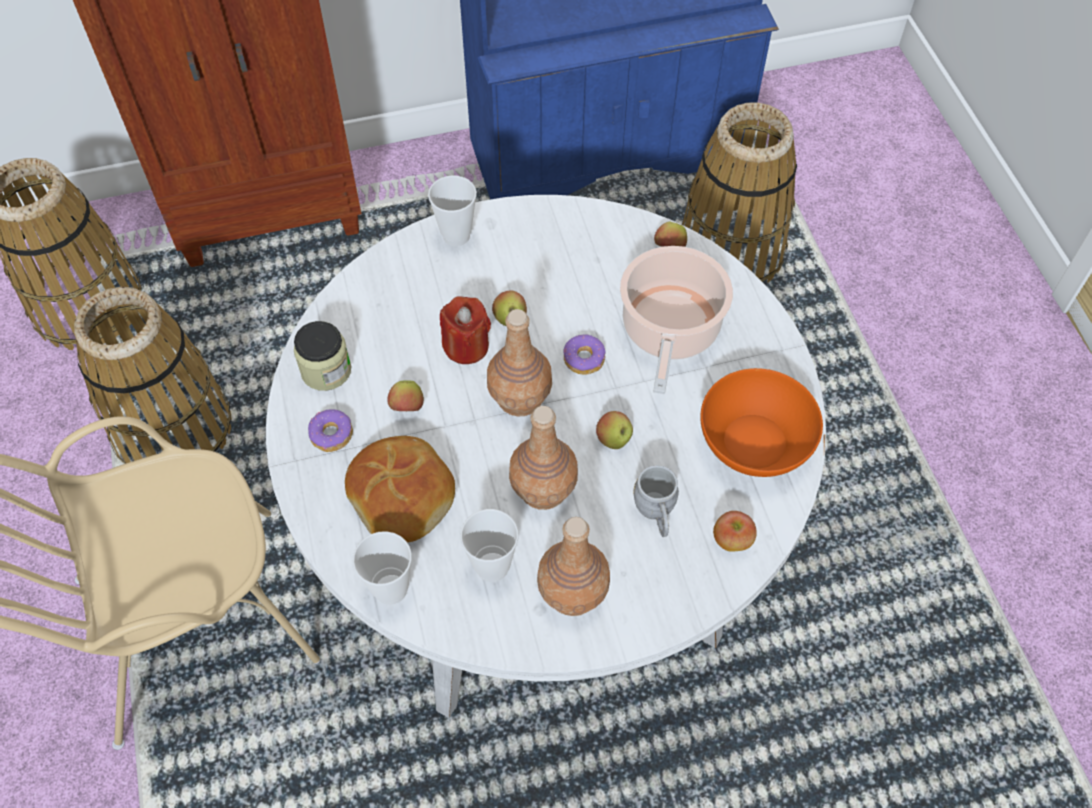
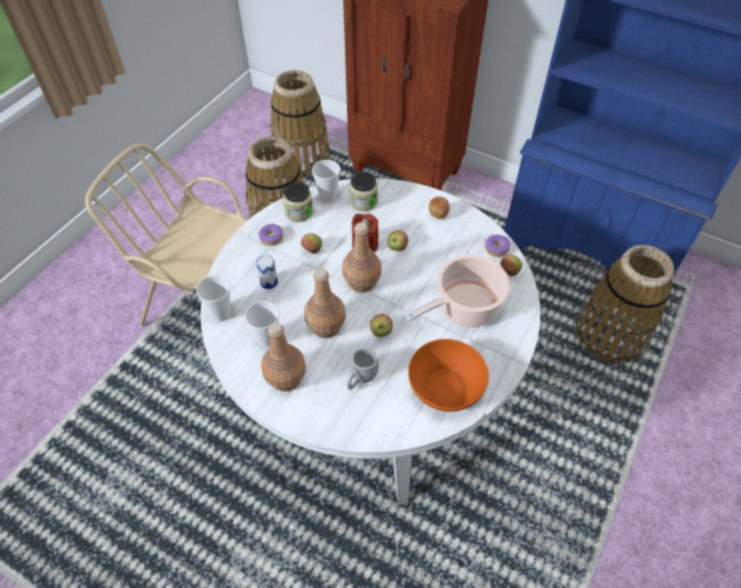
camera: 45 degrees right, 5 degrees down
(396, 290) = (363, 202): none -> jar
(403, 495) = (269, 282): bread -> can
(456, 235) = (415, 198): cup -> cup (328, 196)
(584, 359) = (409, 288): donut -> donut (496, 249)
(732, 541) = (380, 420): apple -> apple (438, 215)

